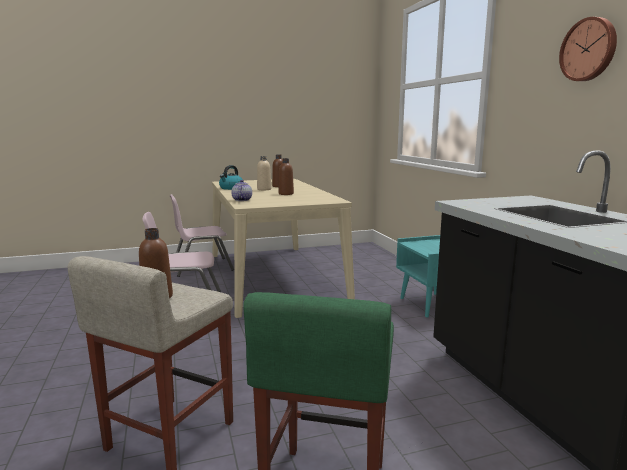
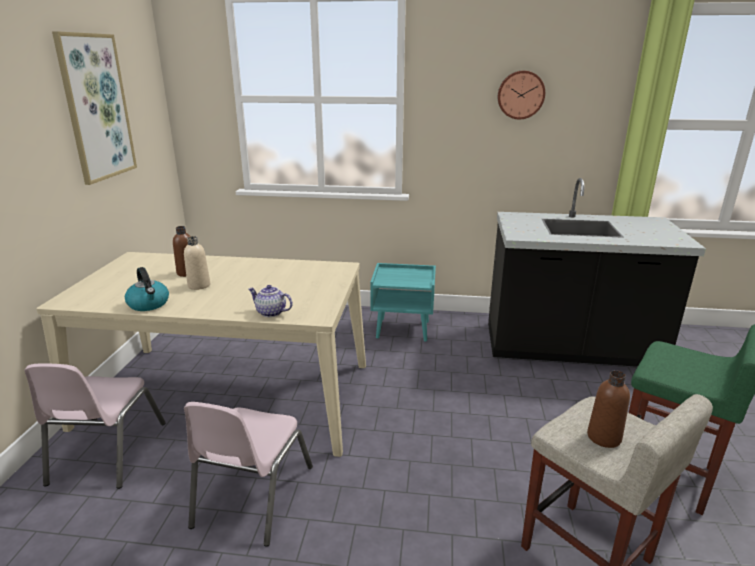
camera: 65 degrees left, 10 degrees up
(286, 194) = (259, 280): brown bottle -> none
(298, 88) = (96, 108): none -> picture

